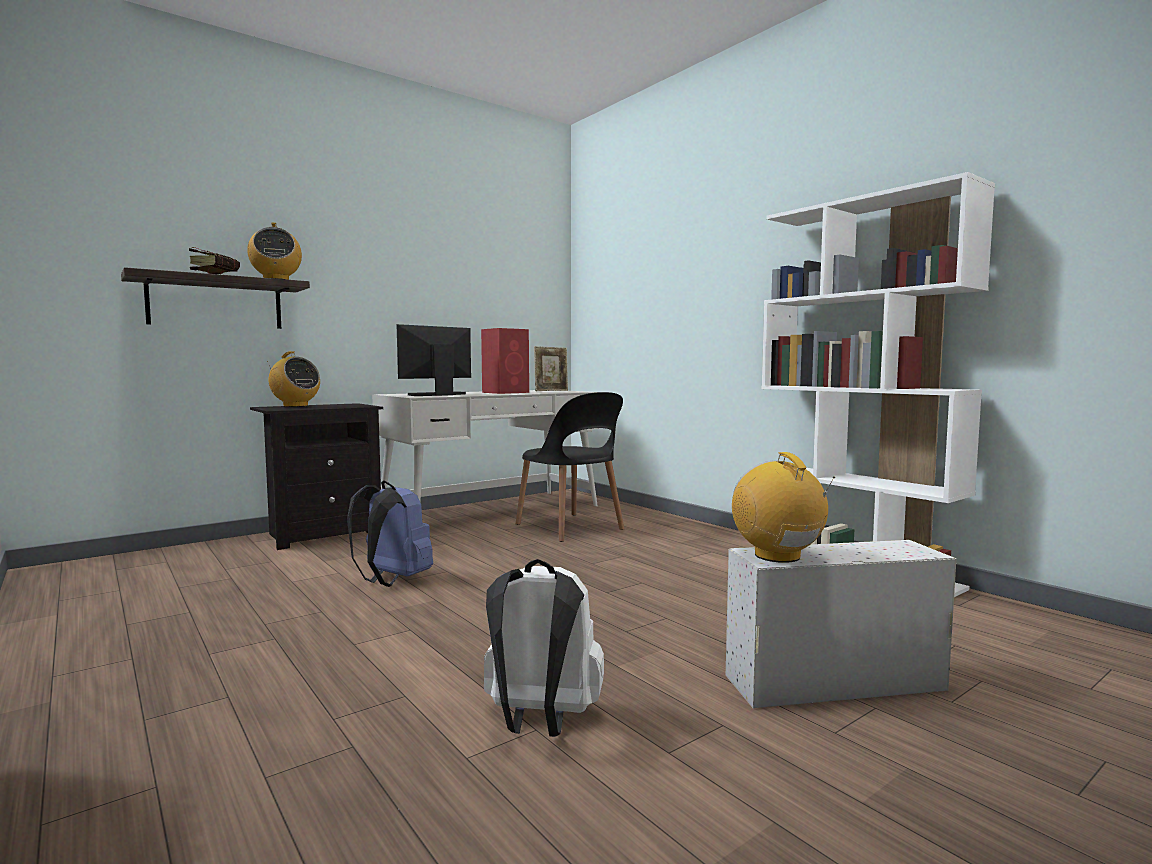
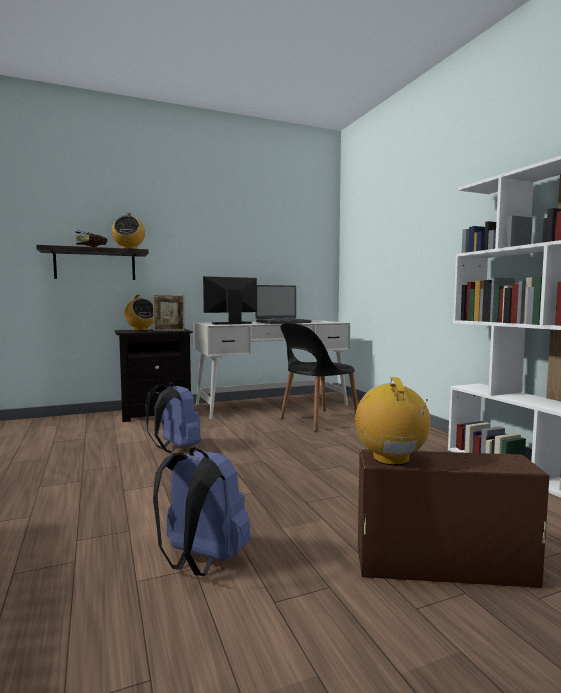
camera: 15 degrees right, 0 degrees up
(506, 392) = (282, 322): red speaker -> laptop
(540, 721) = (201, 562): white backpack -> blue backpack
(551, 391) = (317, 321): picture frame -> picture frame (169, 330)
(570, 528) = (317, 420): black chair -> black chair turned 75 degrees clockwise
(831, 683) = (440, 565): white storage box -> brown storage box

